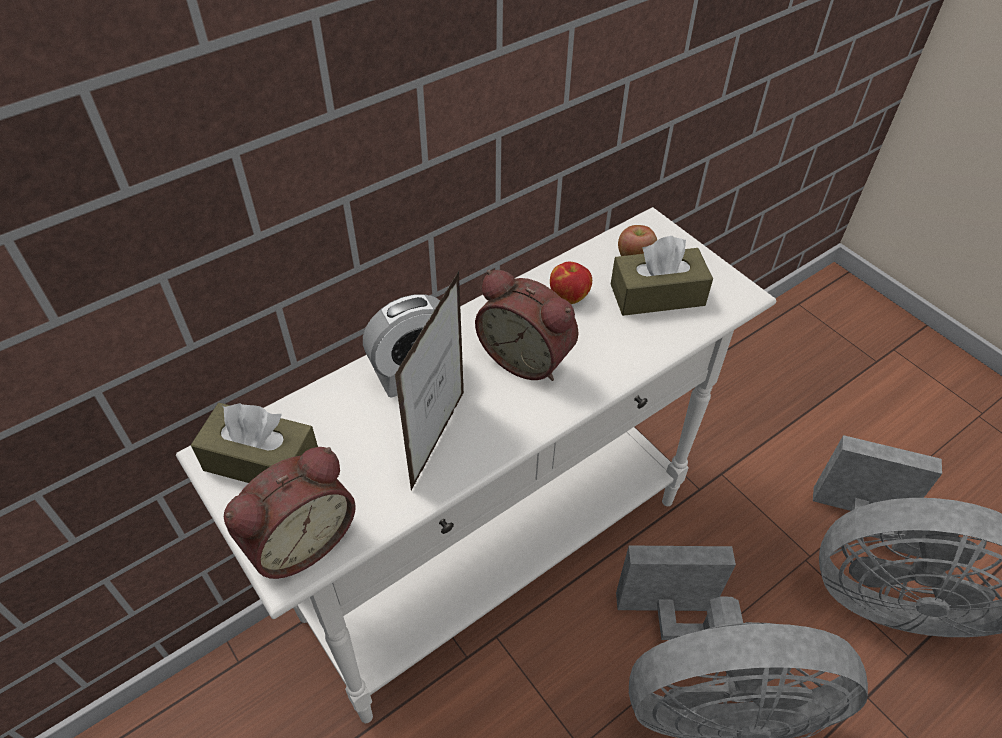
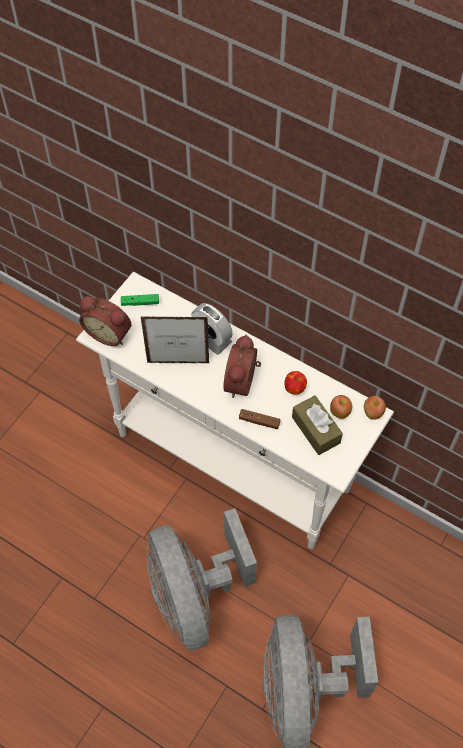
camera: 70 degrees right, 10 degrees up
(261, 461) = (140, 303): brown tissue box -> green game controller
(615, 359) = (259, 421): none -> brown game controller
(649, 226) = (372, 413): none -> apple

